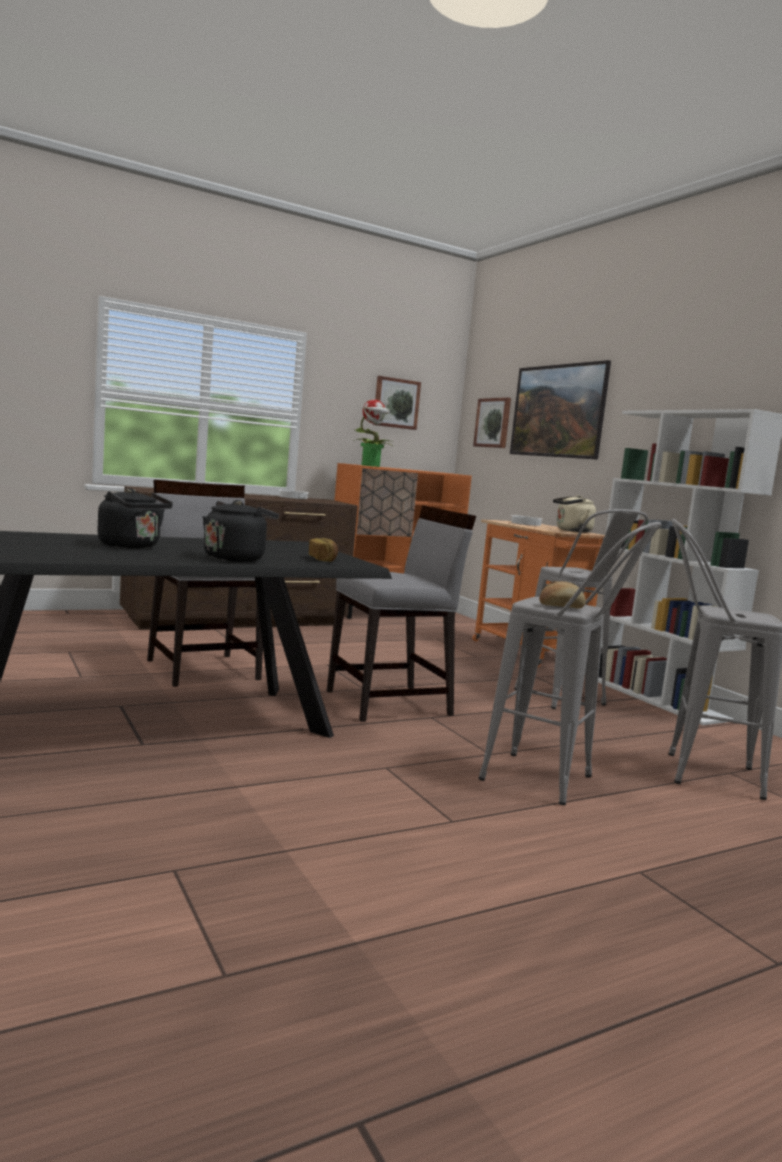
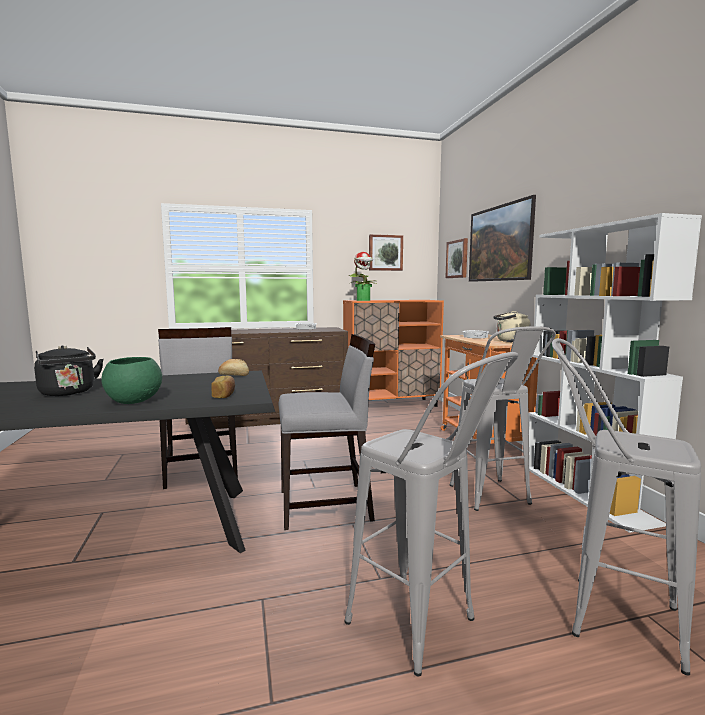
camera: 15 degrees right, 0 degrees up
(236, 559) = (134, 402): black kettle -> green bowl
(561, 606) = (412, 447): bread -> bread (234, 375)

